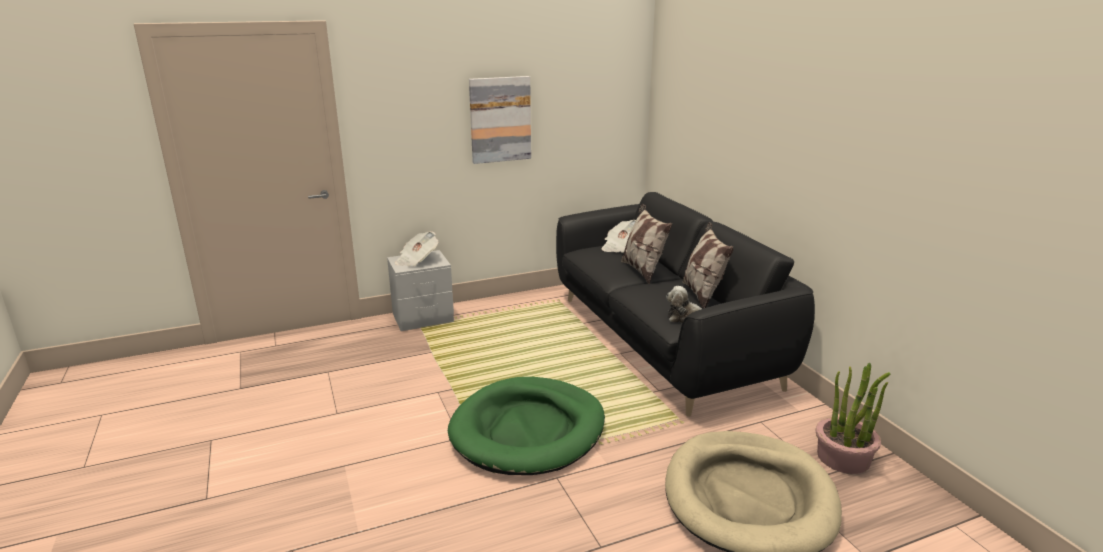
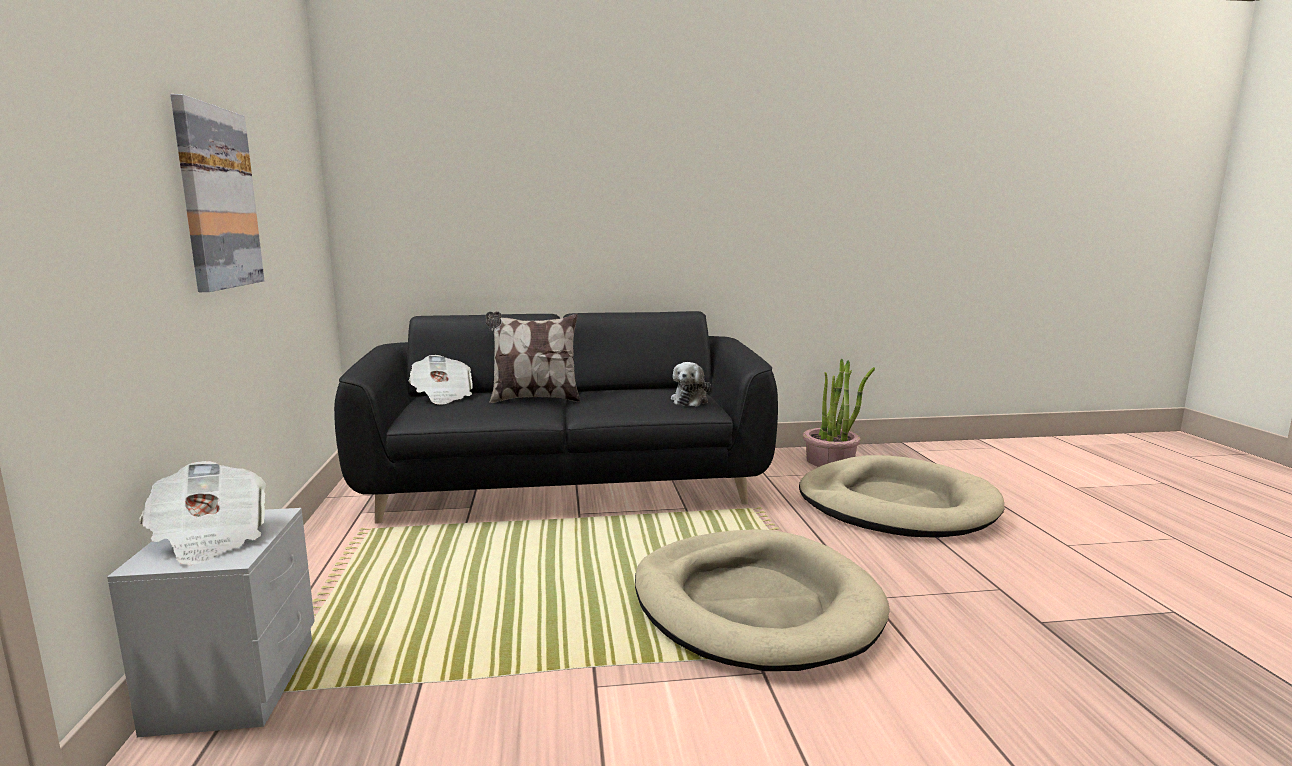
camera: 75 degrees left, 10 degrees down
(528, 430) = (754, 605): green dog bed -> beige dog bed
(702, 295) = (634, 389): pillow -> none

